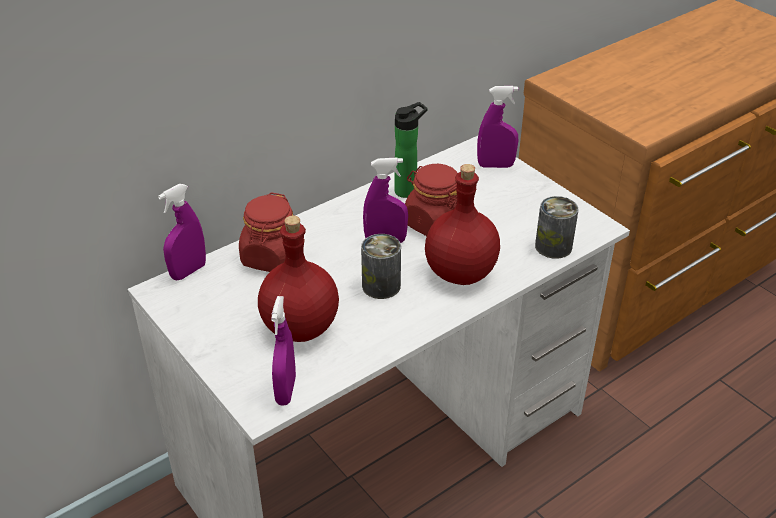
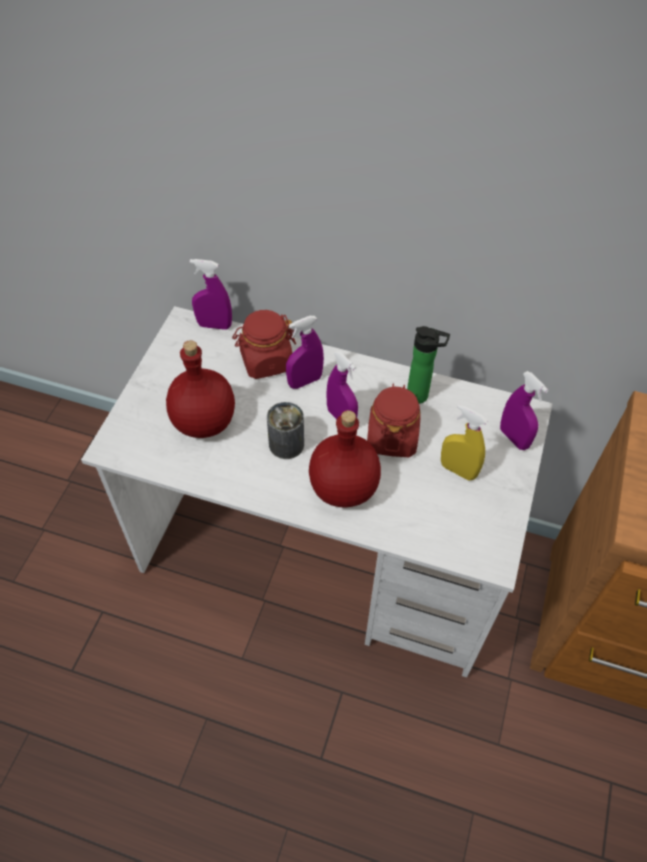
camera: 55 degrees right, 15 degrees up
(286, 390) = (136, 450): purple spray bottle -> purple spray bottle (305, 381)
(500, 205) = (458, 470): none -> yellow spray bottle
(553, 246) = (434, 538): can -> none

